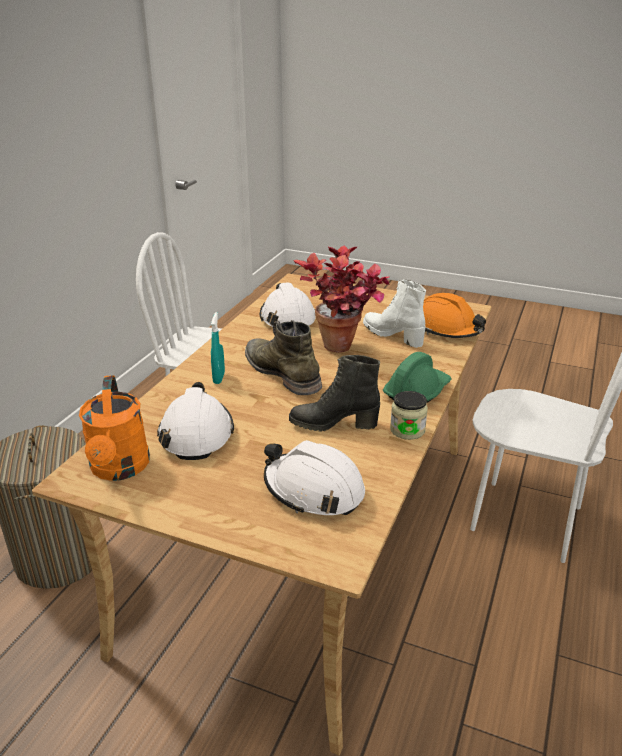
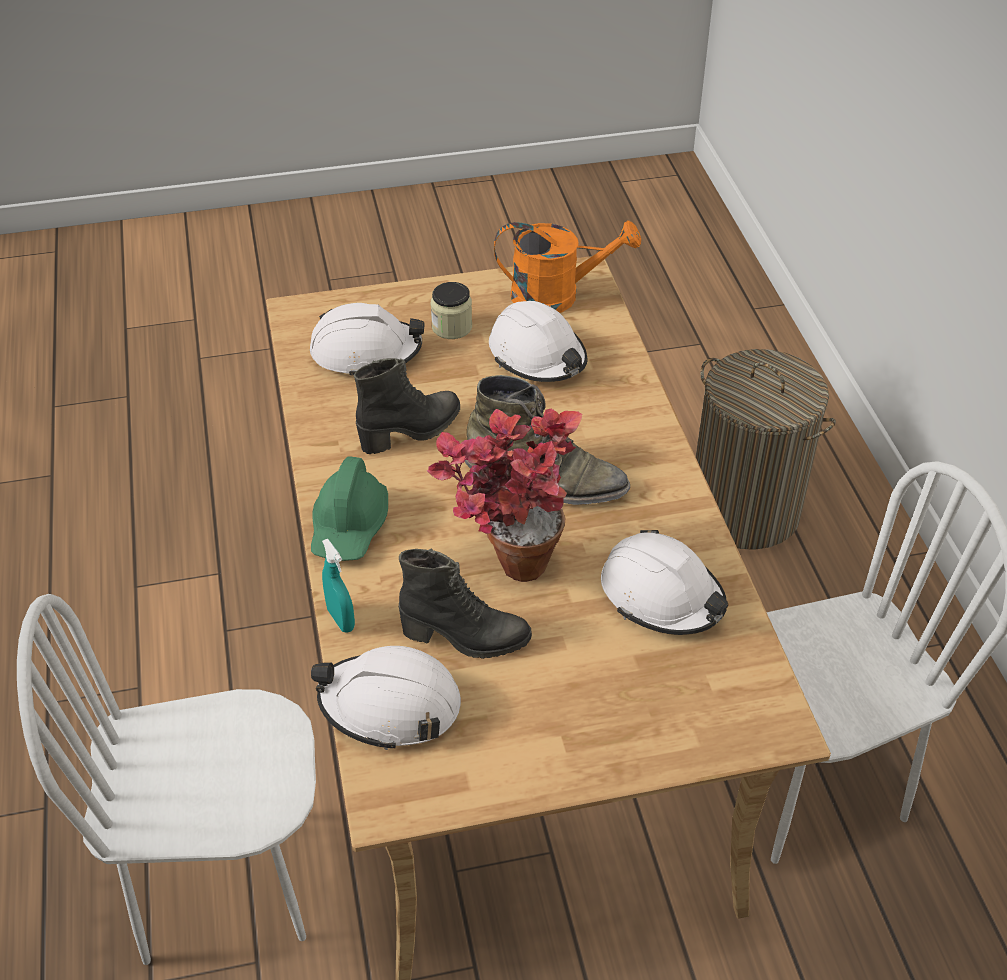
camera: 145 degrees right, 15 degrees up
(119, 469) = (557, 296): orange watering can -> orange watering can turned 135 degrees clockwise
(219, 378) = (608, 433): turquoise spray bottle -> turquoise spray bottle (341, 619)
(393, 335) = (465, 638): white boot -> black boot
(407, 430) = (323, 460): jar -> jar (452, 327)
(447, 329) = (390, 705): orange hard hat -> white hard hat

